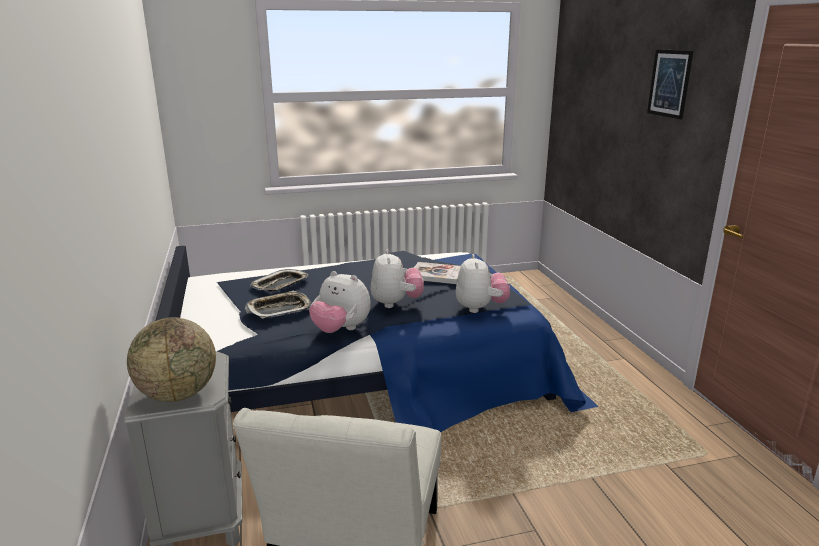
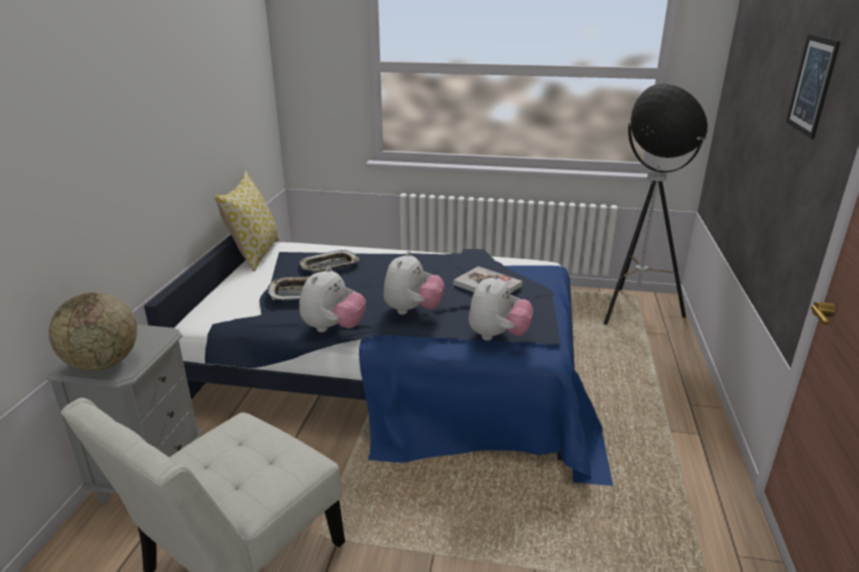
camera: 25 degrees right, 5 degrees up
(190, 288) = (254, 254): none -> pillow
(341, 330) = (333, 328): plush toy -> plush toy turned 120 degrees counterclockwise
(515, 286) = (634, 310): none -> floor lamp

